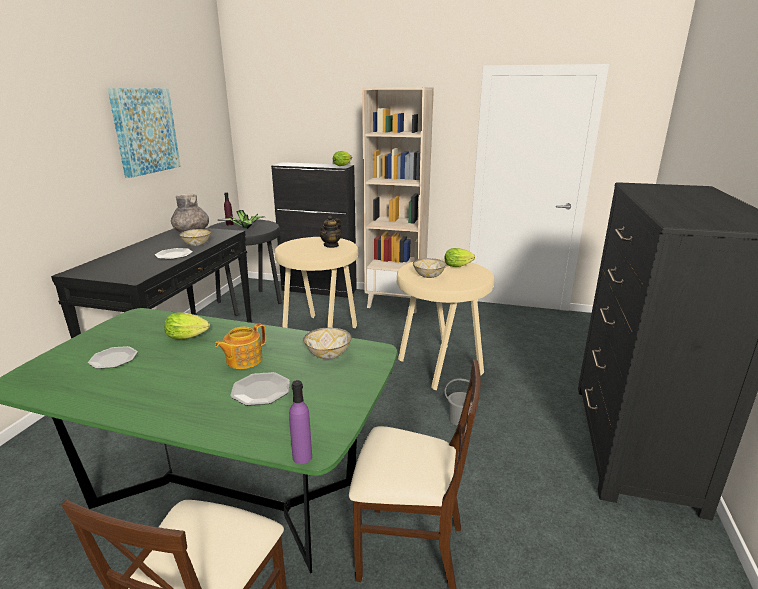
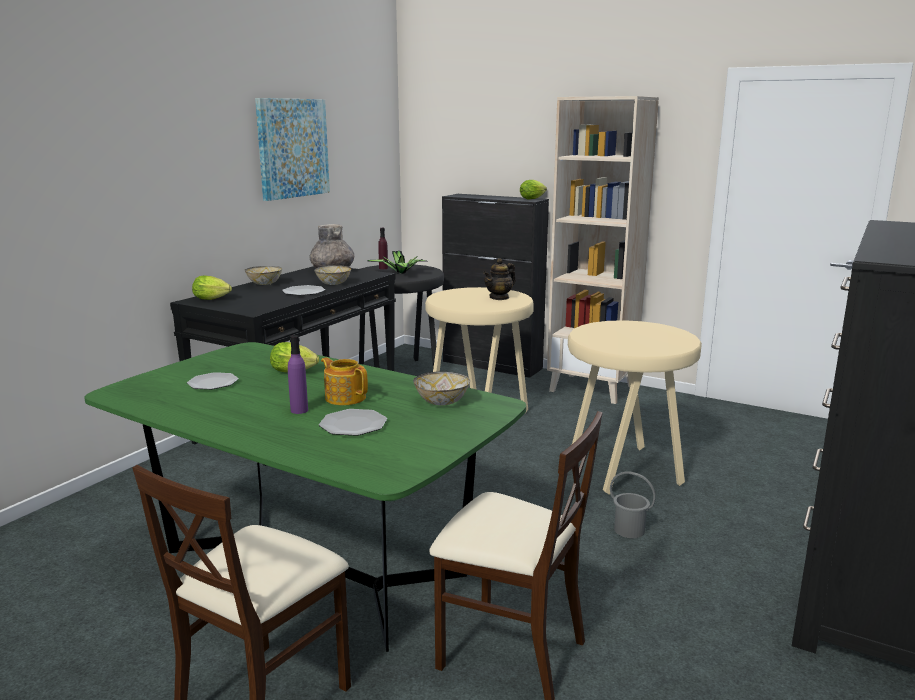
camera: 15 degrees right, 5 degrees down
(243, 360) = (345, 397): teapot -> teapot turned 75 degrees clockwise
(302, 457) = (372, 482): purple bottle -> purple bottle (299, 410)
(428, 276) = (609, 338): bowl -> bowl (264, 284)
(459, 266) = (658, 330): lettuce -> lettuce (213, 299)

